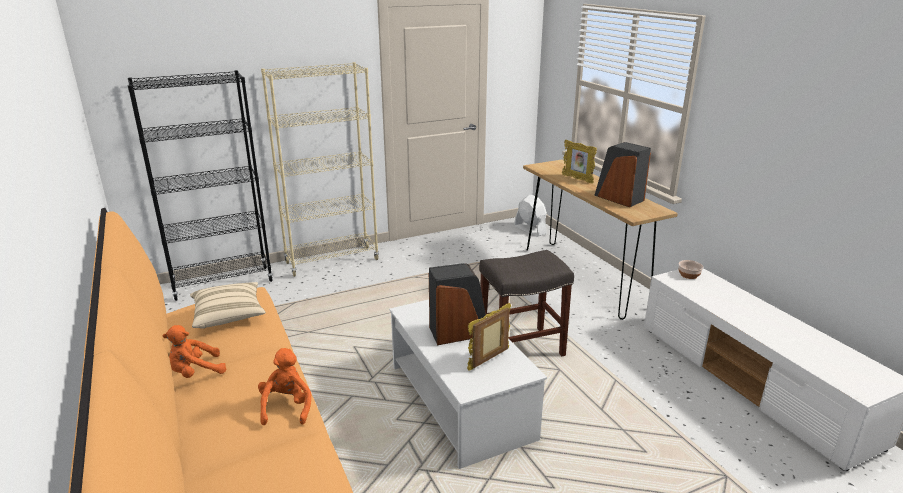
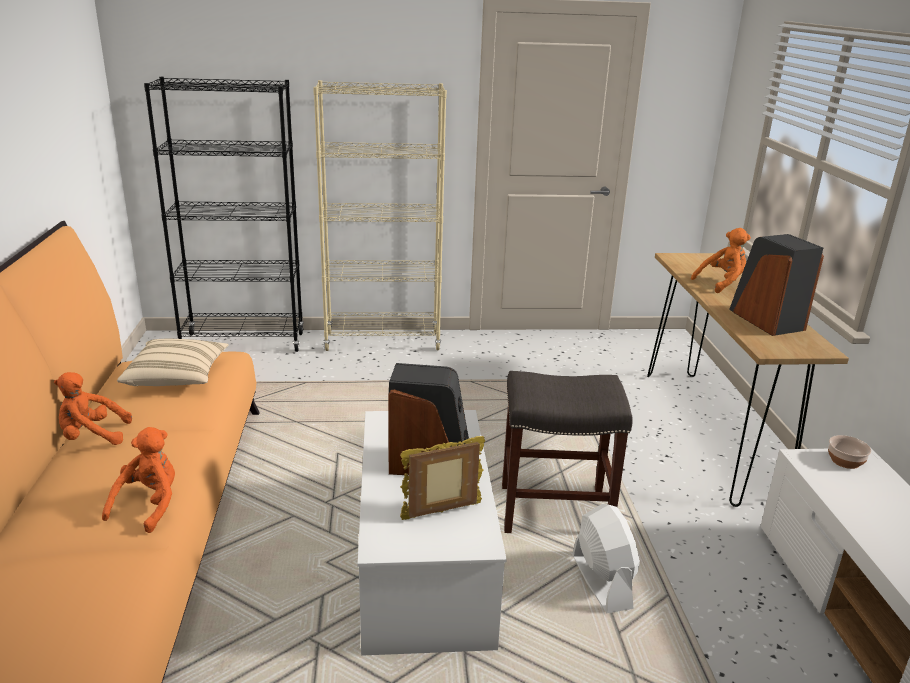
camera: 20 degrees right, 0 degrees up
(530, 229) = (670, 349): white fan -> white fan (601, 581)
(577, 179) = (721, 283): picture frame -> orange plush toy

